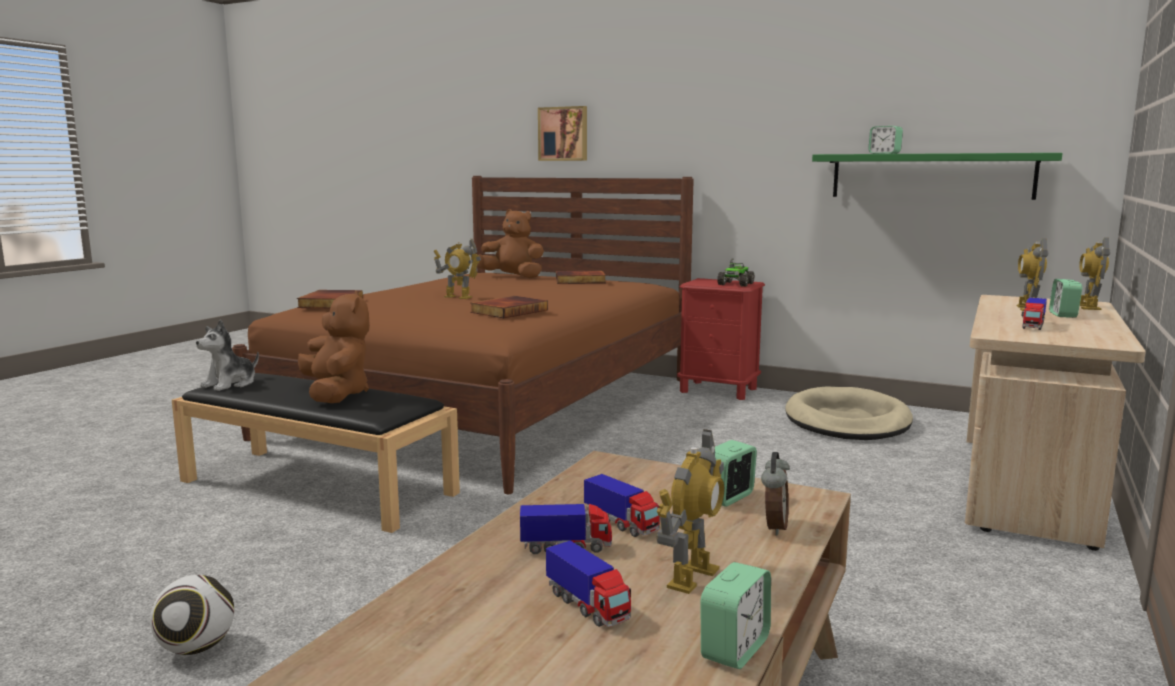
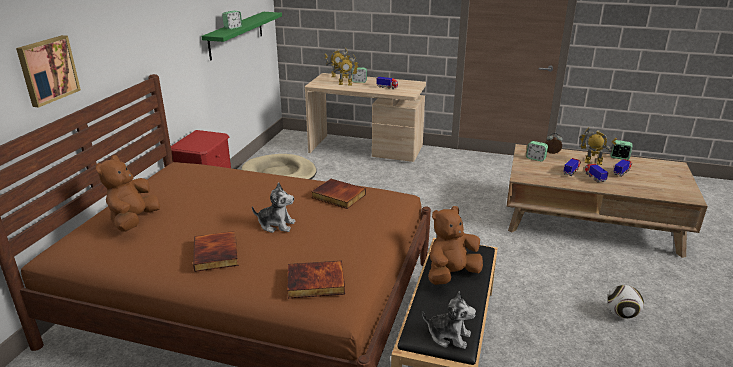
camera: 100 degrees left, 15 degrees up
(458, 297) = (276, 225): toy robot -> plush toy
(580, 281) = (178, 187): book -> book (217, 254)
(736, 284) = (207, 136): toy truck -> none

